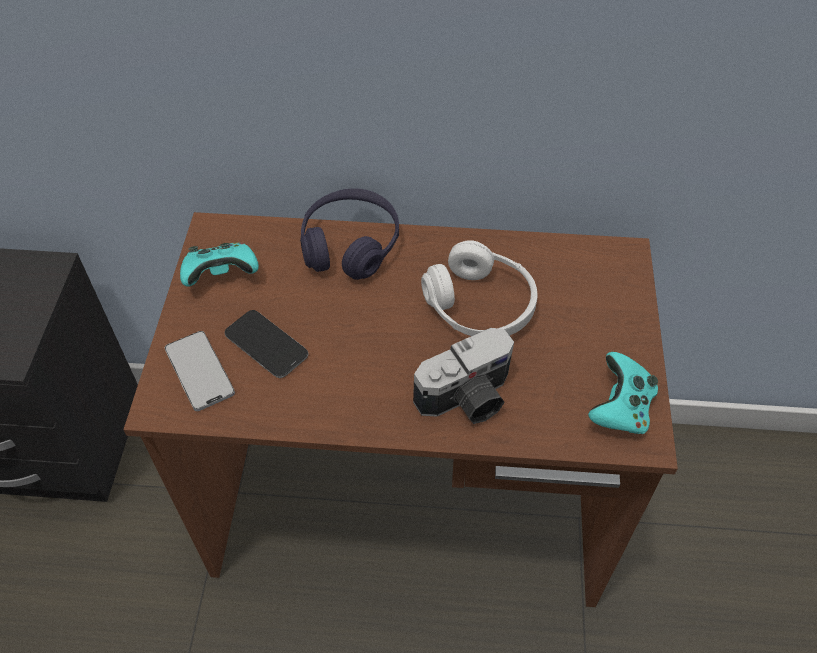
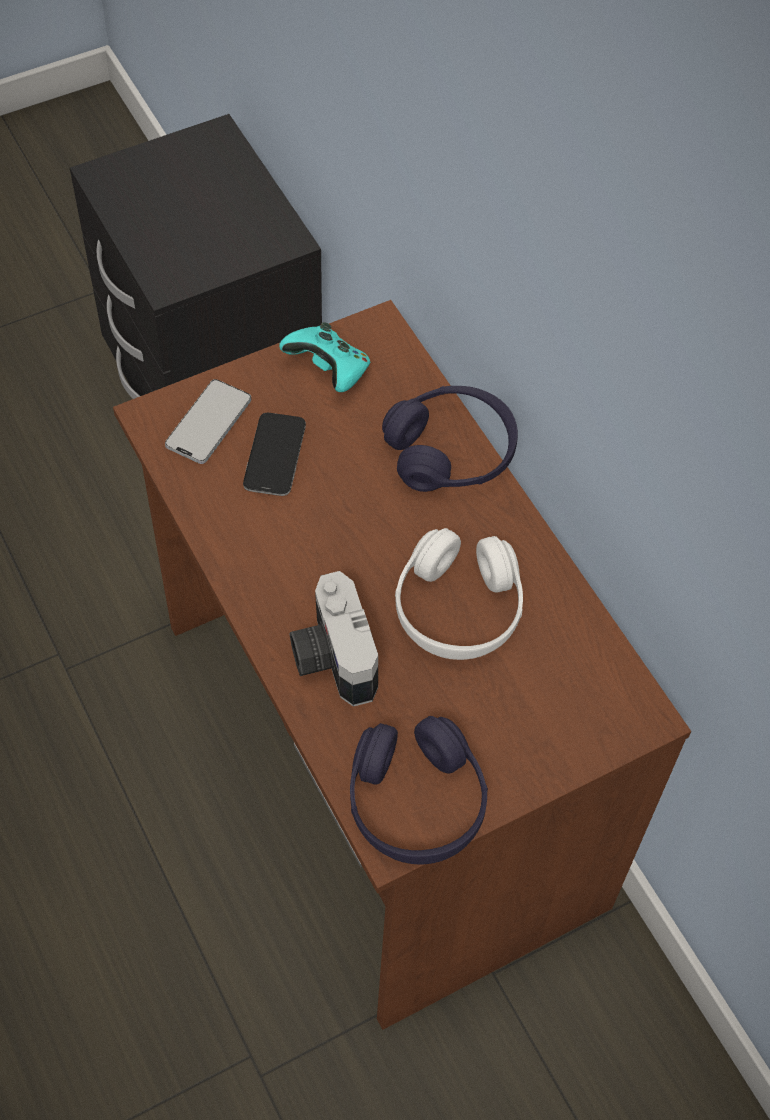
camera: 55 degrees right, 5 degrees up
(468, 399) = (330, 657): camera -> camera turned 45 degrees clockwise
(620, 408) = (416, 802): turquoise game controller -> purple headphones

